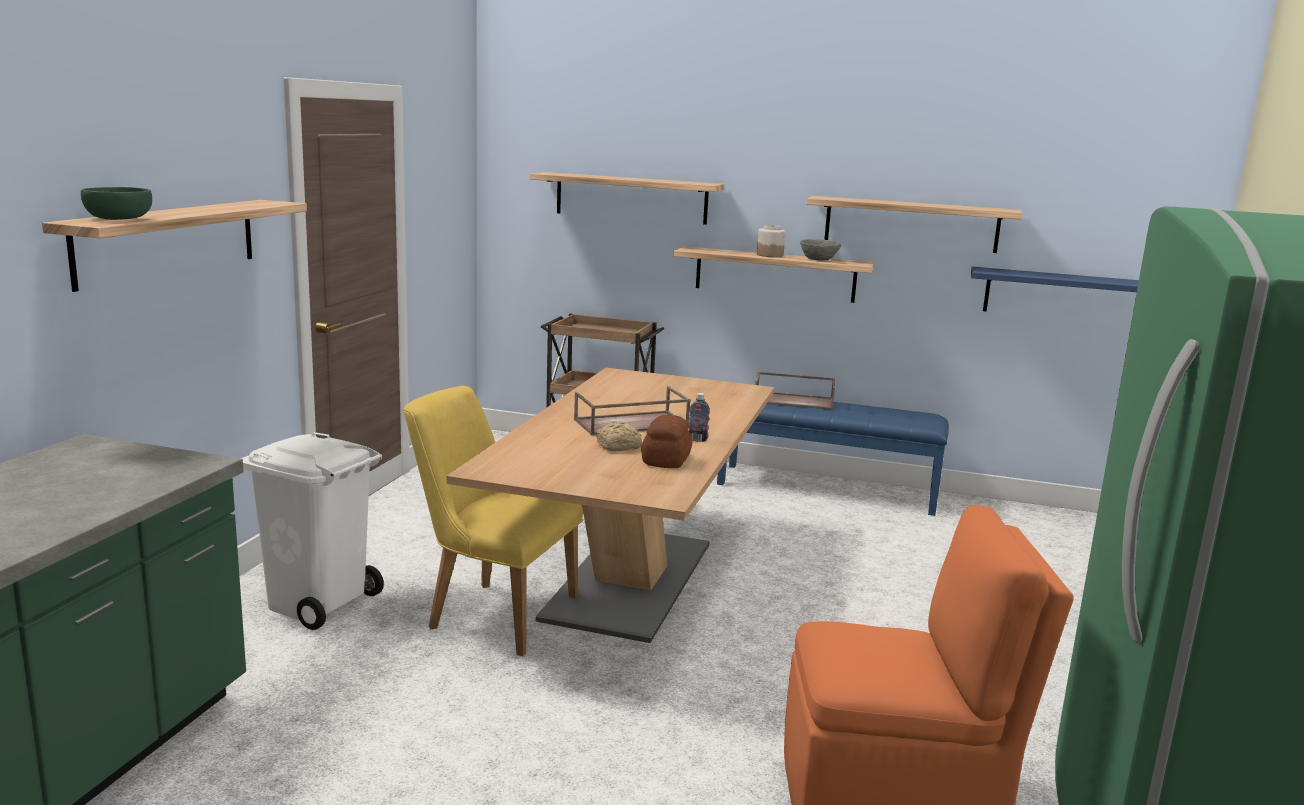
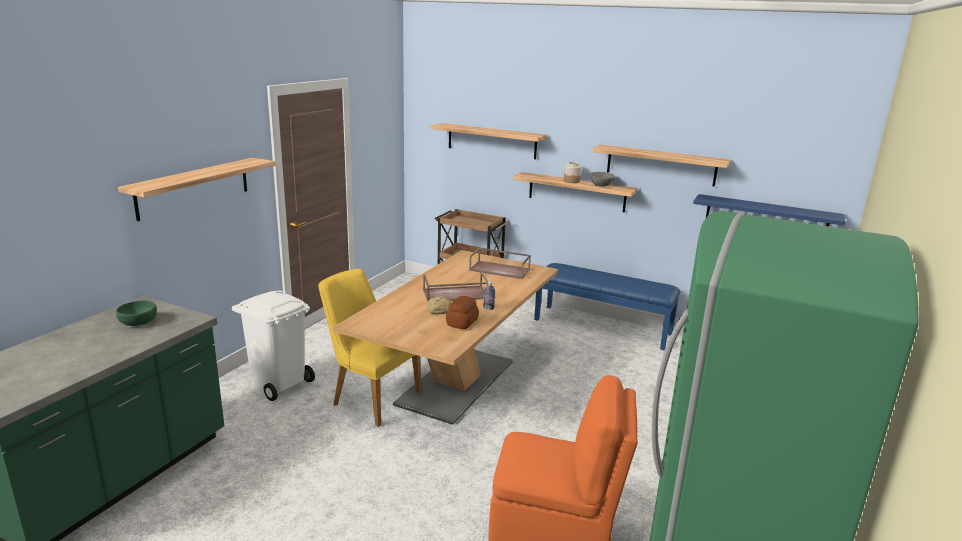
camera: 10 degrees right, 5 degrees up
(120, 219) = (160, 182): green bowl -> green bowl (139, 322)
(794, 400) = (584, 271): brown tray -> brown tray (500, 270)

